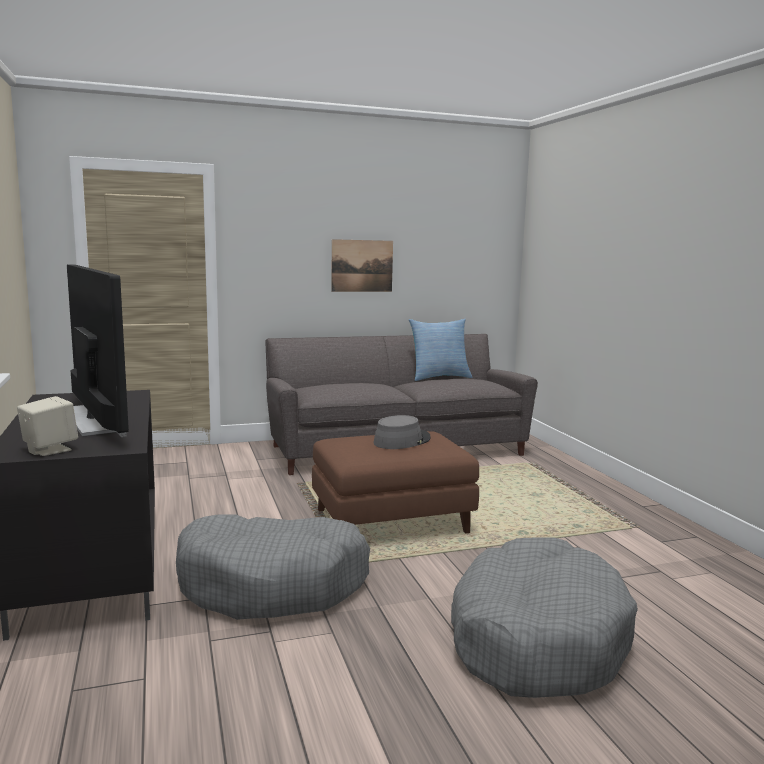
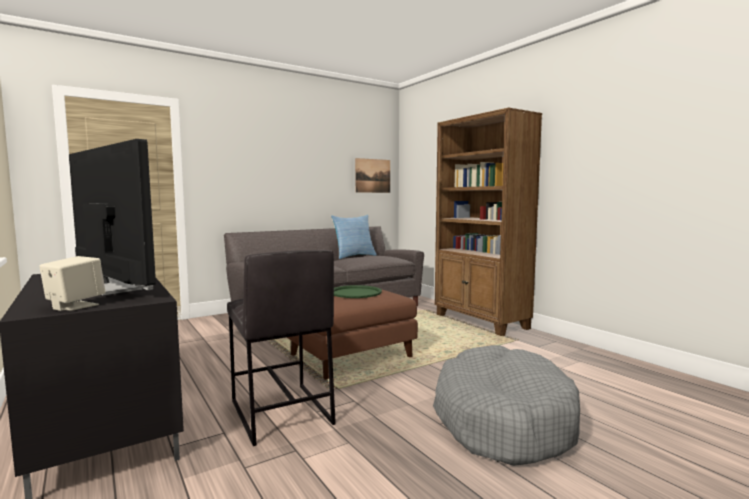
camera: 15 degrees left, 5 degrees down
(273, 584) = (280, 413): grey dog bed -> grey stool
(362, 266) = (293, 179): picture -> picture (373, 175)
(401, 441) = (355, 292): grey hat -> green tray
(601, 492) = (481, 322): none -> brown bookcase

